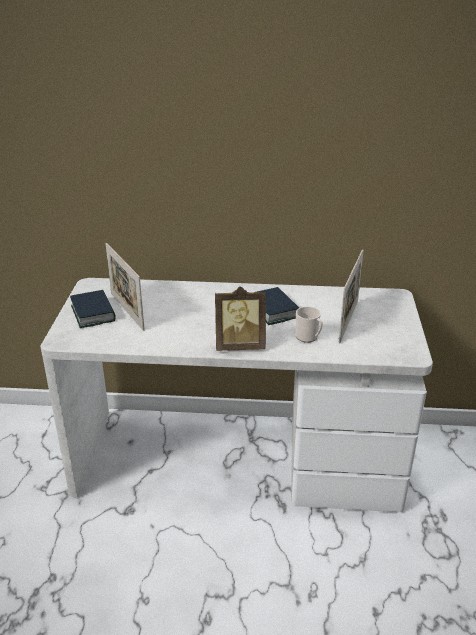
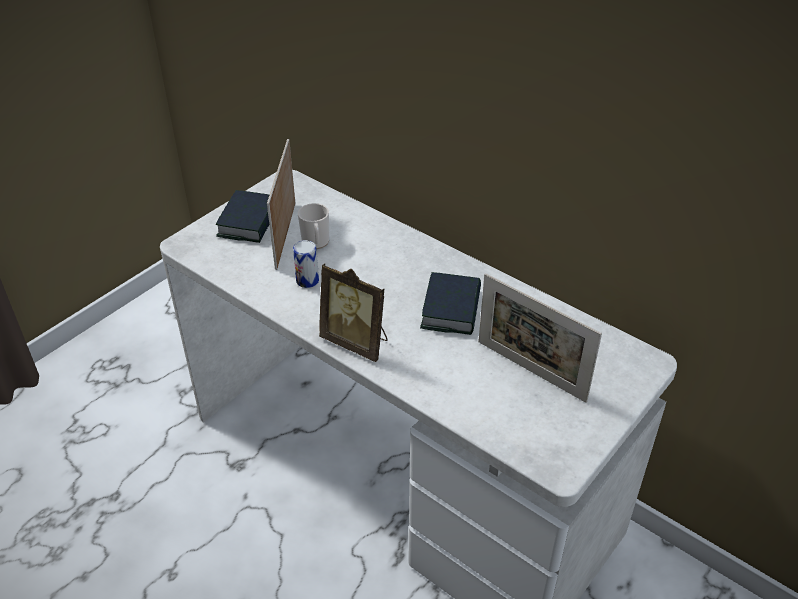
camera: 35 degrees right, 10 degrees up
(171, 328) = (307, 280): none -> can
(308, 337) = (451, 370): mug -> mug (316, 243)
(348, 321) = (530, 371): picture frame -> picture frame turned 75 degrees clockwise

